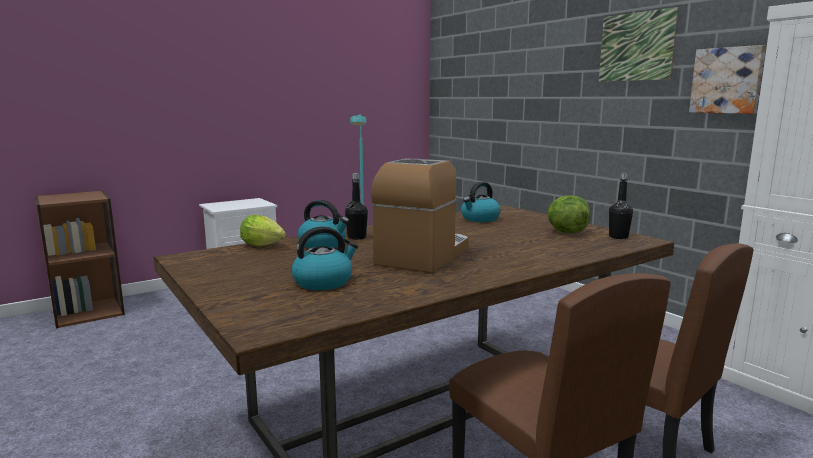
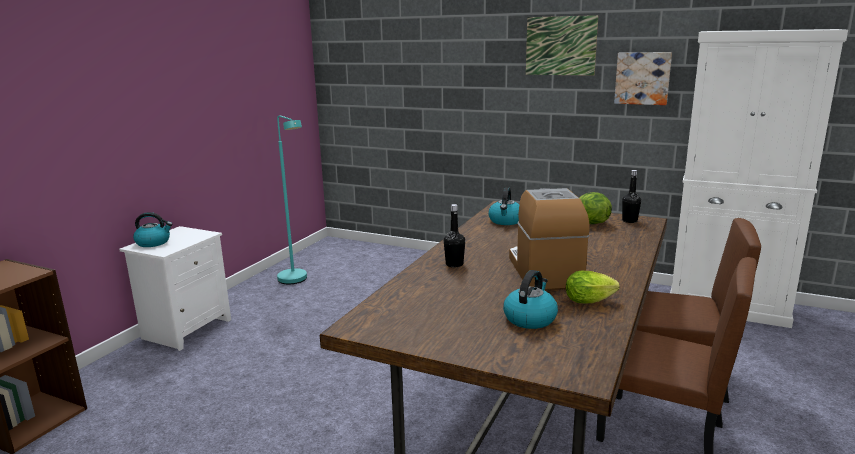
camera: 30 degrees left, 5 degrees up
(265, 246) = (398, 294): lettuce -> lettuce (591, 301)
(323, 244) = (444, 279): kettle -> kettle (154, 242)

